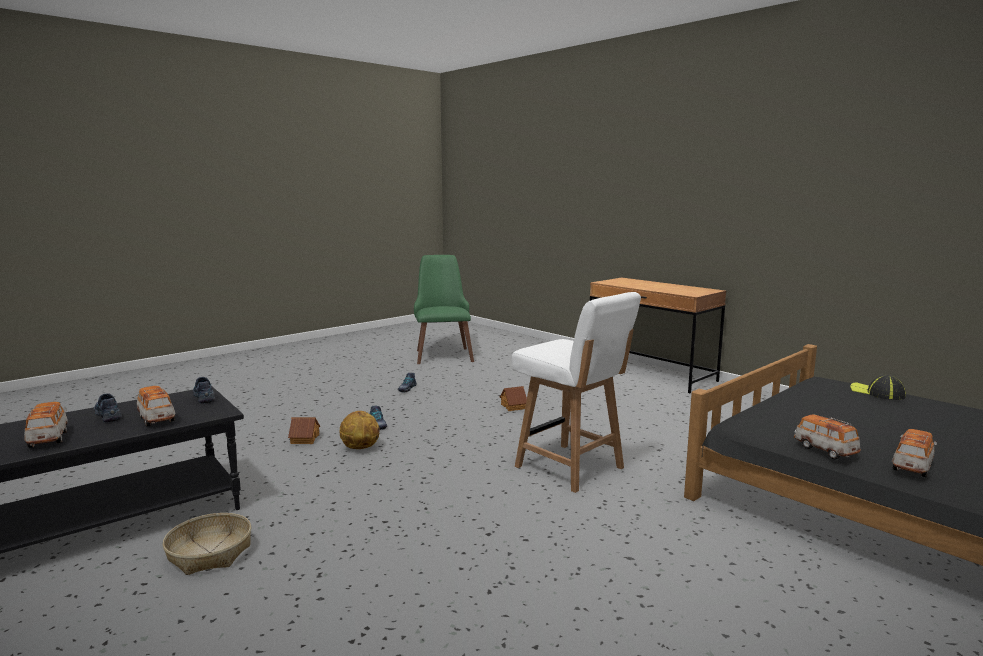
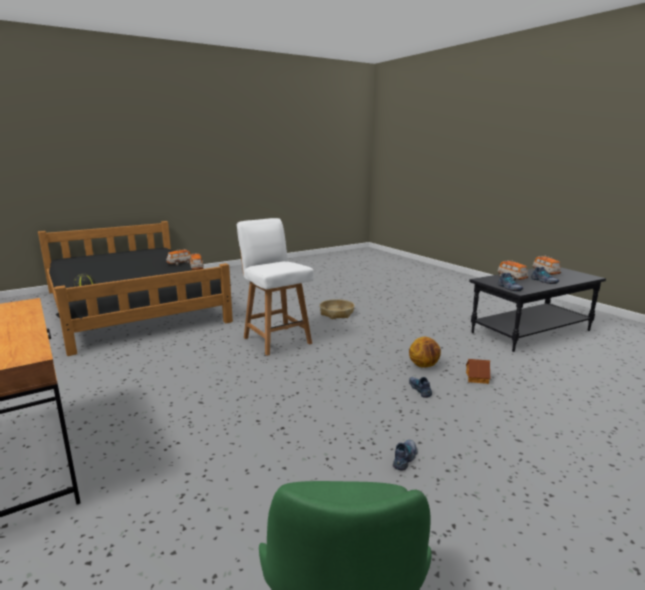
camera: 170 degrees left, 5 degrees up
(209, 553) = (464, 318): basket -> basket (337, 314)
(514, 406) = (277, 404): toy house -> none

